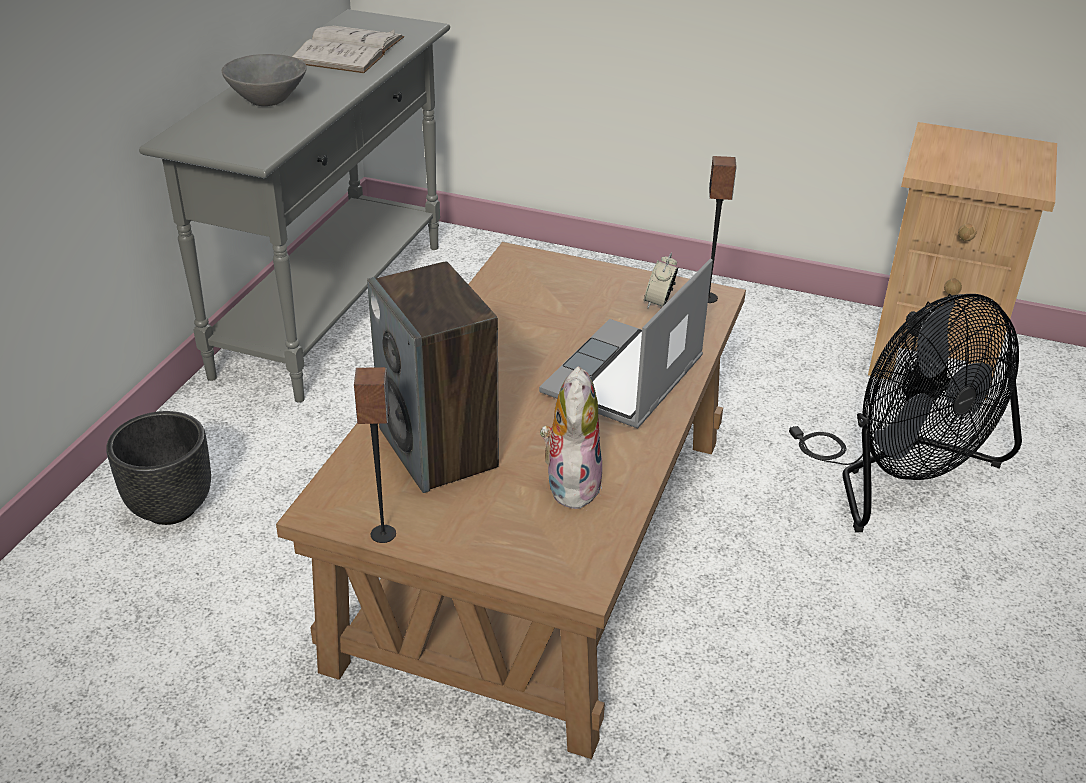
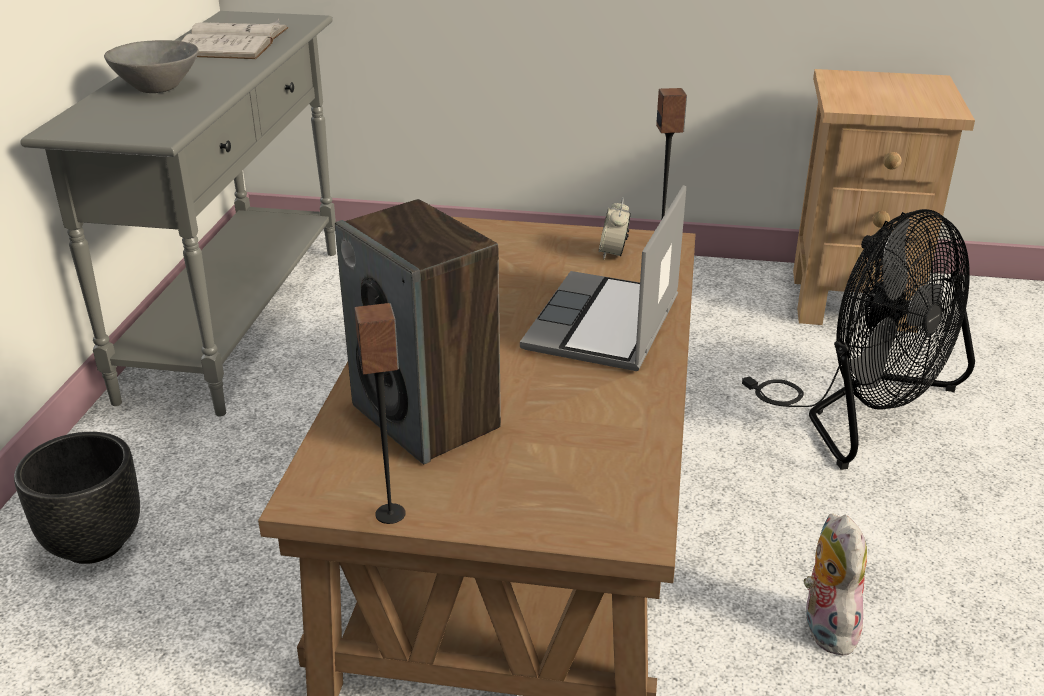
camera: 10 degrees left, 5 degrees down
(570, 483) = (585, 434): plush toy -> plush toy (824, 627)

